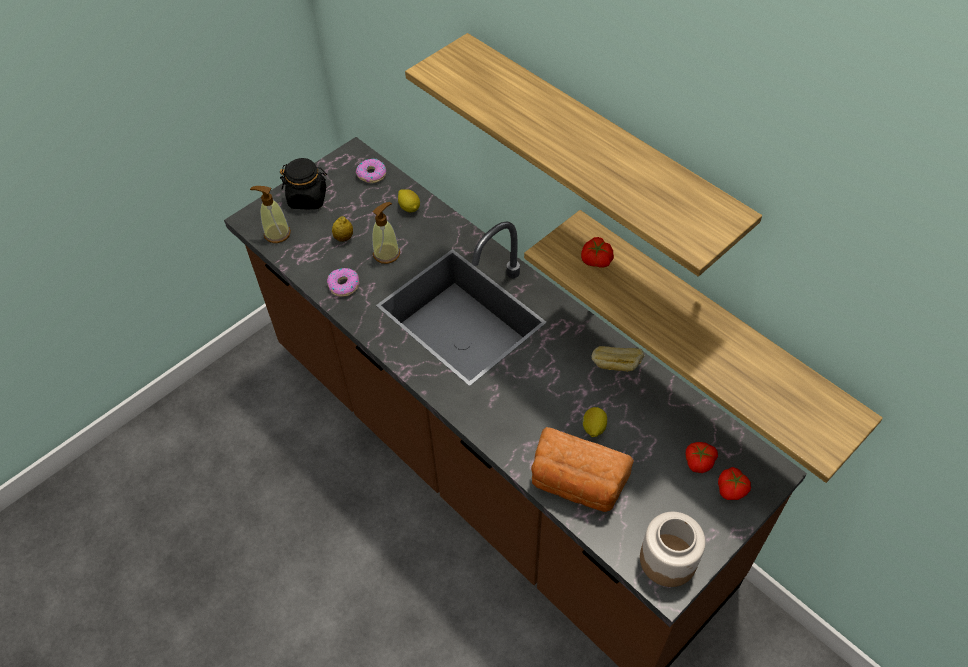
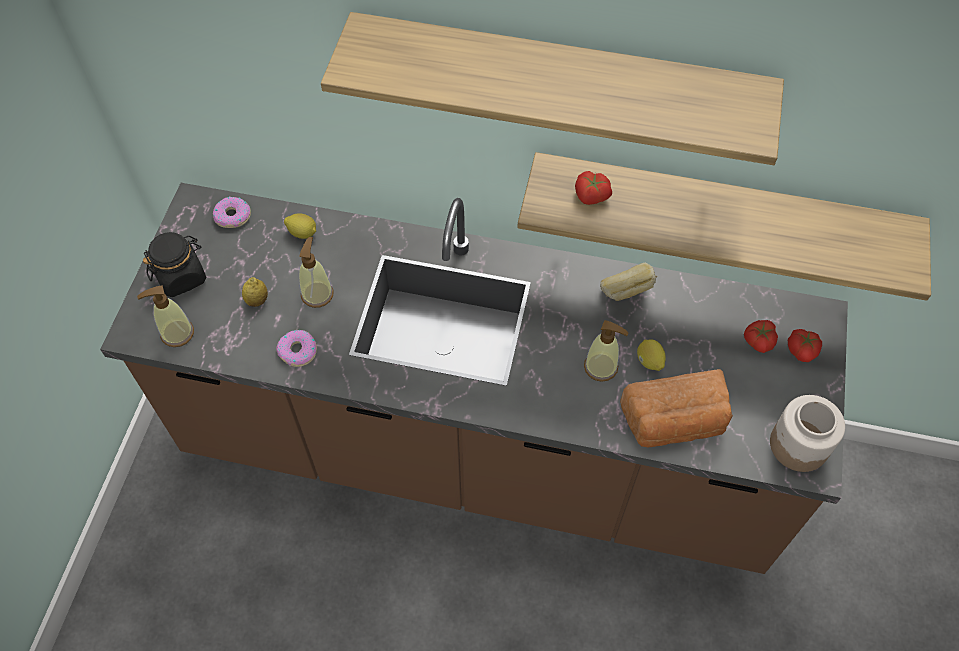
camera: 35 degrees left, 5 degrees up
(551, 411) = (601, 367): none -> soap dispenser

